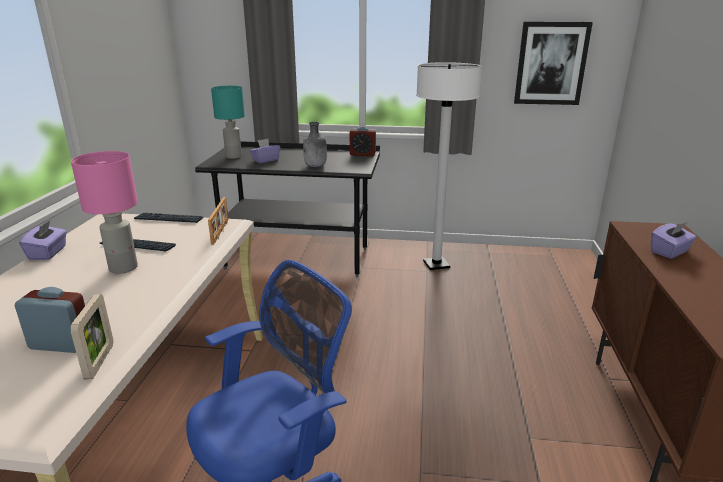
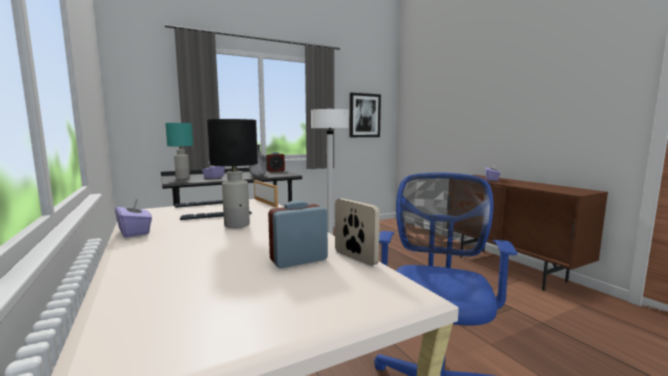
camera: 35 degrees left, 15 degrees down
(123, 267) = (236, 225): pink table lamp -> black table lamp

